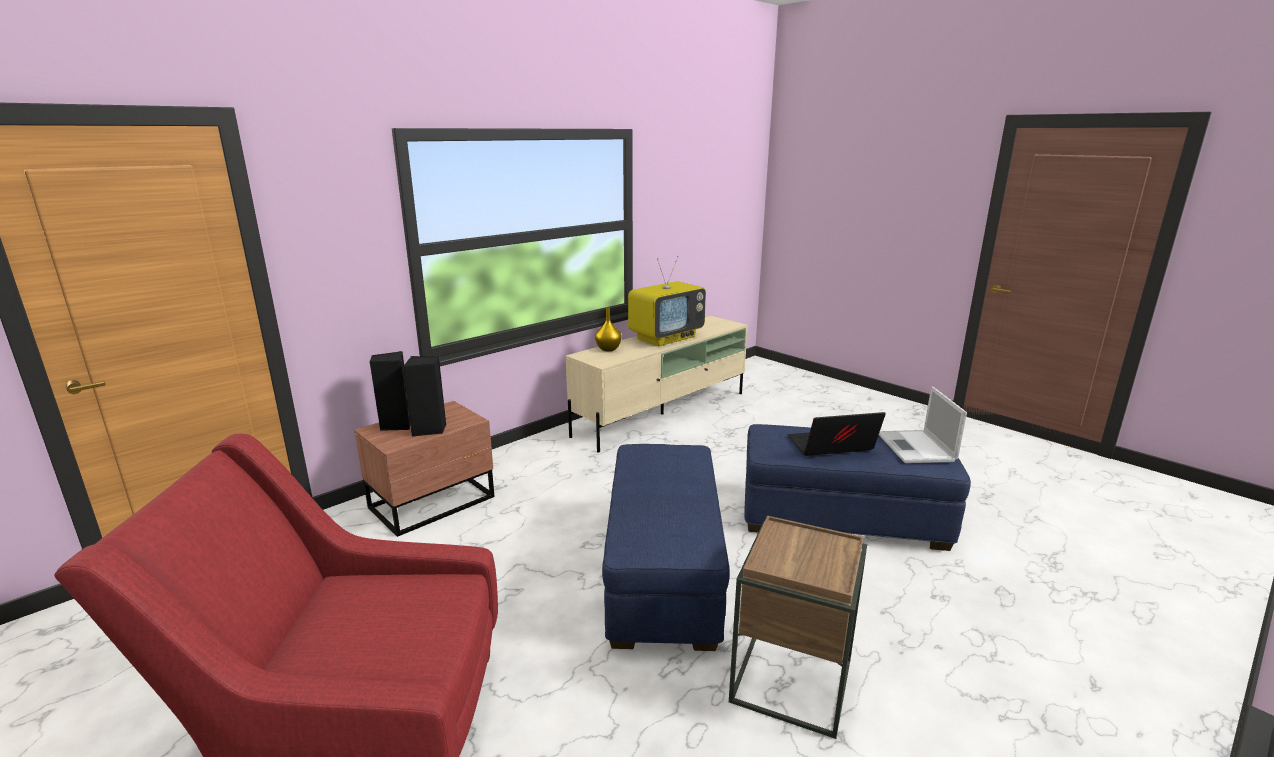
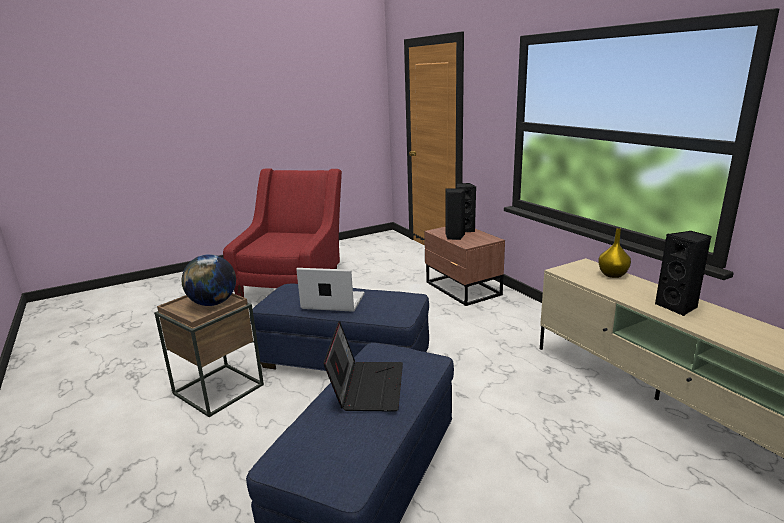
camera: 105 degrees right, 0 degrees up
(666, 338) = (678, 307): television -> black speaker
(797, 544) = (213, 303): none -> globe
(916, 448) = (330, 452): laptop -> laptop (332, 302)

